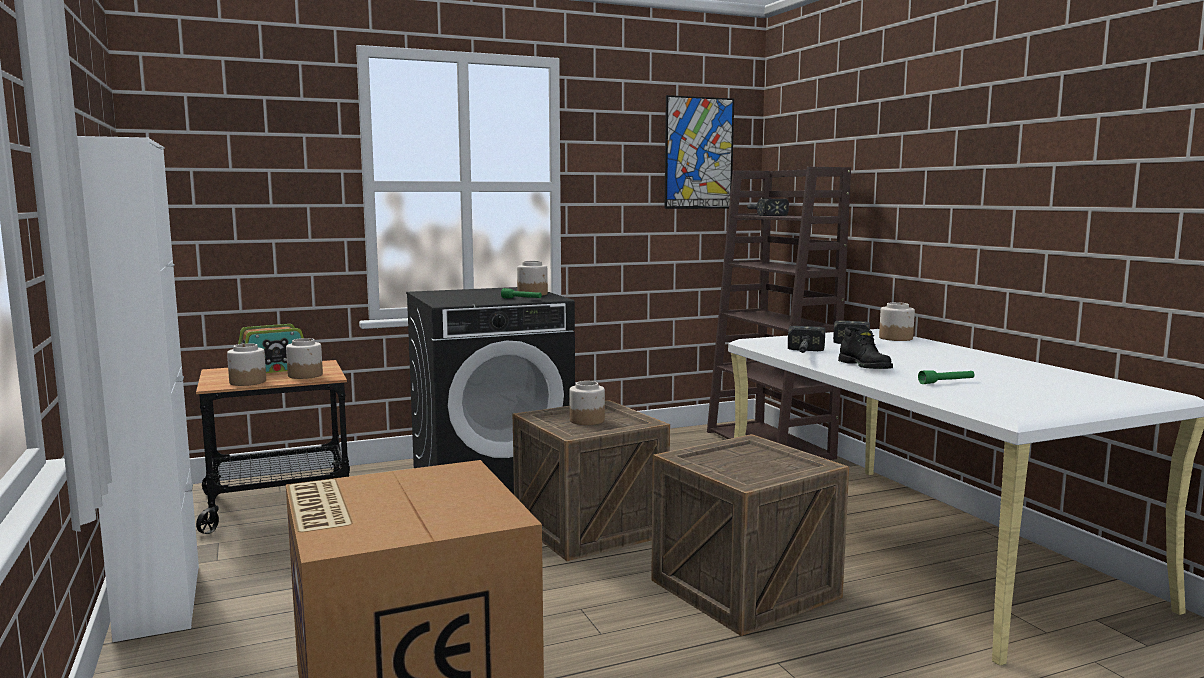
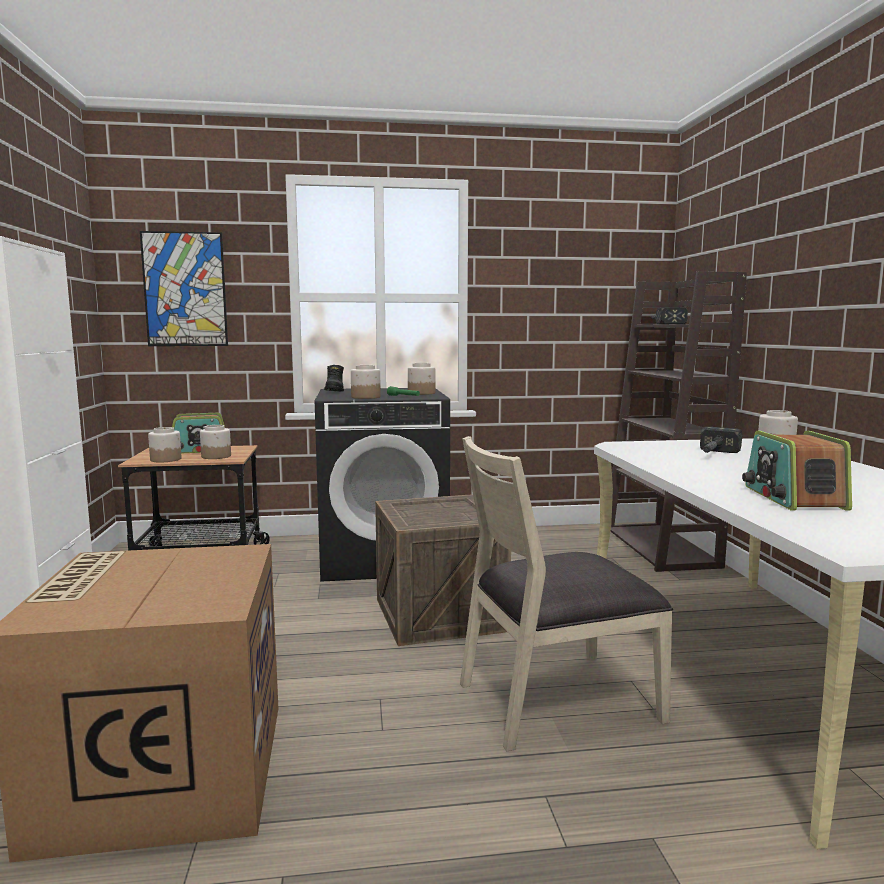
camera: 15 degrees right, 0 degrees up
(586, 420) = (437, 512): jar -> jar (365, 397)
(699, 153) = (605, 266): picture -> picture (185, 289)
(744, 588) = (555, 700): crate -> beige chair
(804, 354) = (655, 459): hammer -> none
(866, 366) = (711, 475): black boot -> black boot (335, 391)
(946, 382) = (793, 498): green flashlight -> radio

